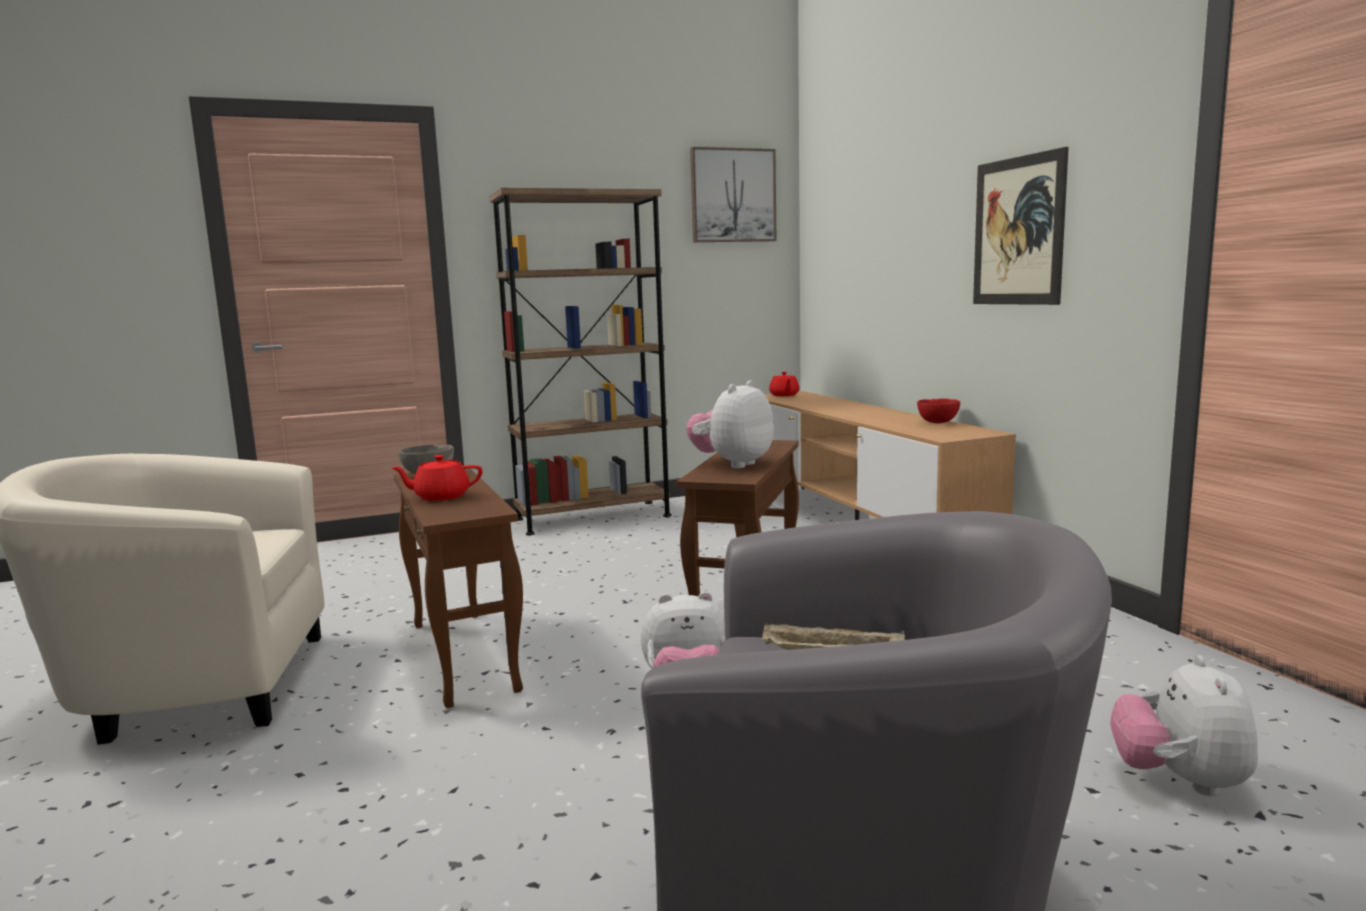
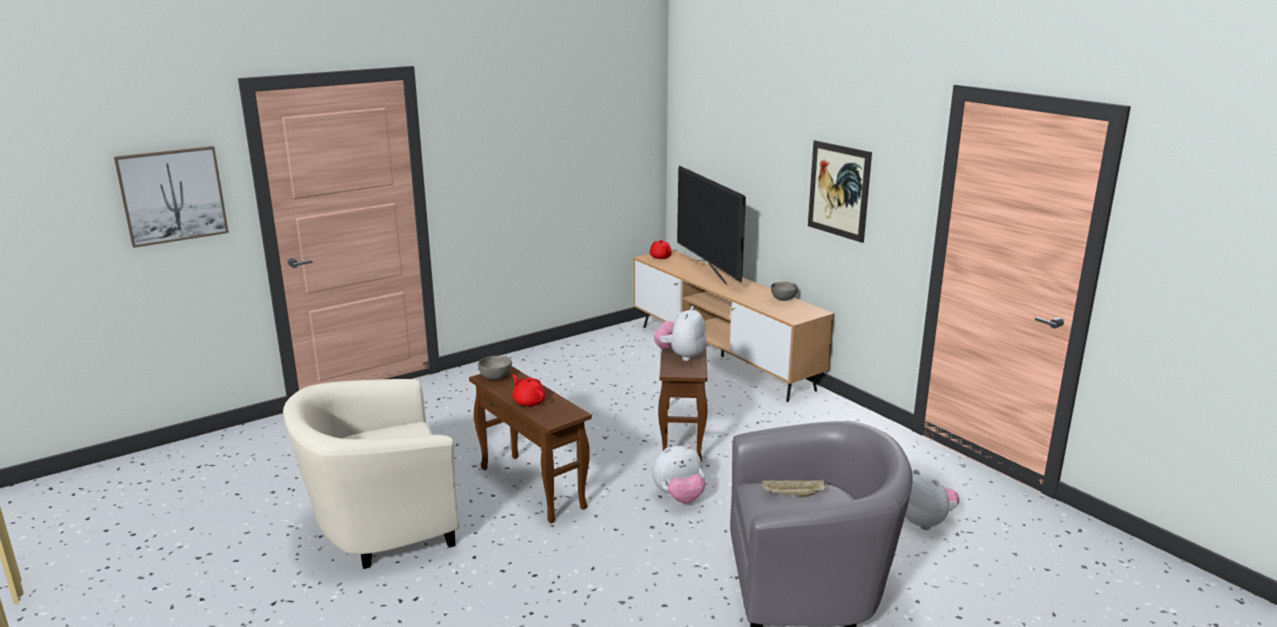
camera: 15 degrees left, 10 degrees up
(441, 497) = (528, 401): red teapot -> red teapot turned 75 degrees clockwise
(593, 517) = (532, 360): brown bookcase -> none
(733, 195) = (622, 108): picture -> picture (172, 195)
(840, 404) = (708, 271): none -> television
(938, 423) = (783, 299): red bowl -> grey bowl
(1180, 781) = (925, 522): plush toy -> plush toy turned 150 degrees clockwise

